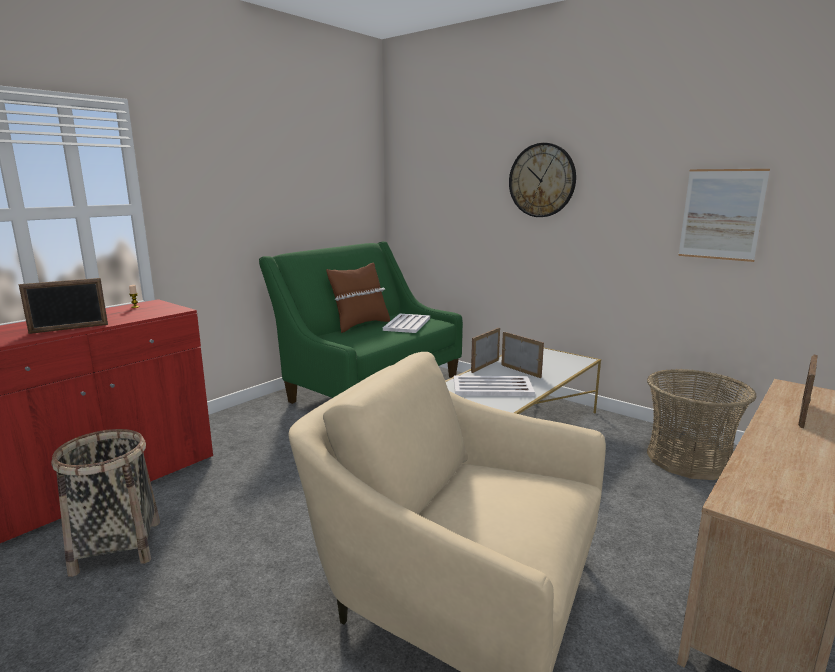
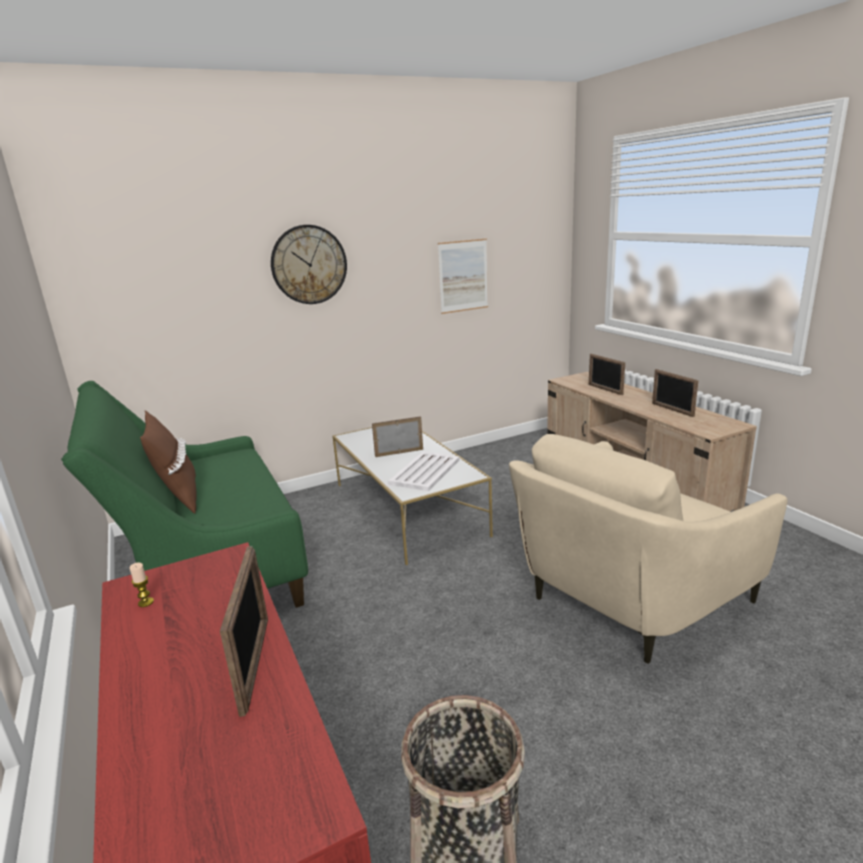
camera: 65 degrees left, 5 degrees up
(407, 324) = (222, 470): white tray -> none
(485, 366) = (370, 464): picture frame -> picture frame (672, 409)
(688, 459) = (505, 460): basket -> none

